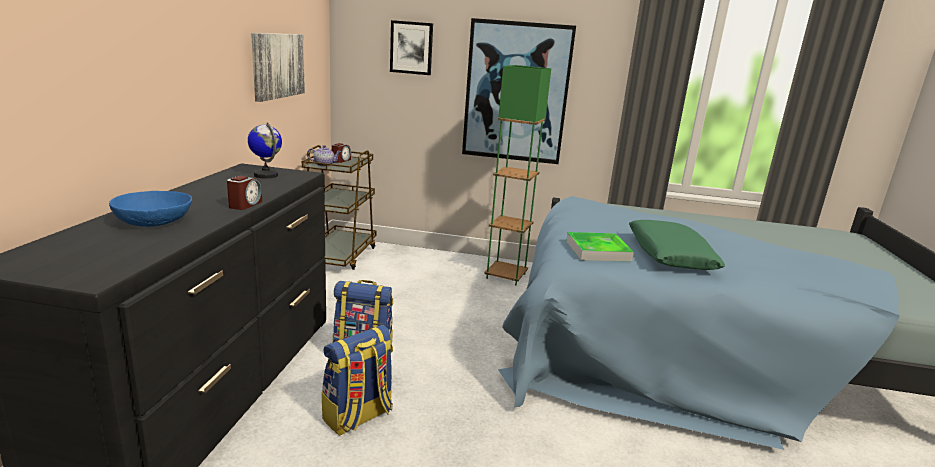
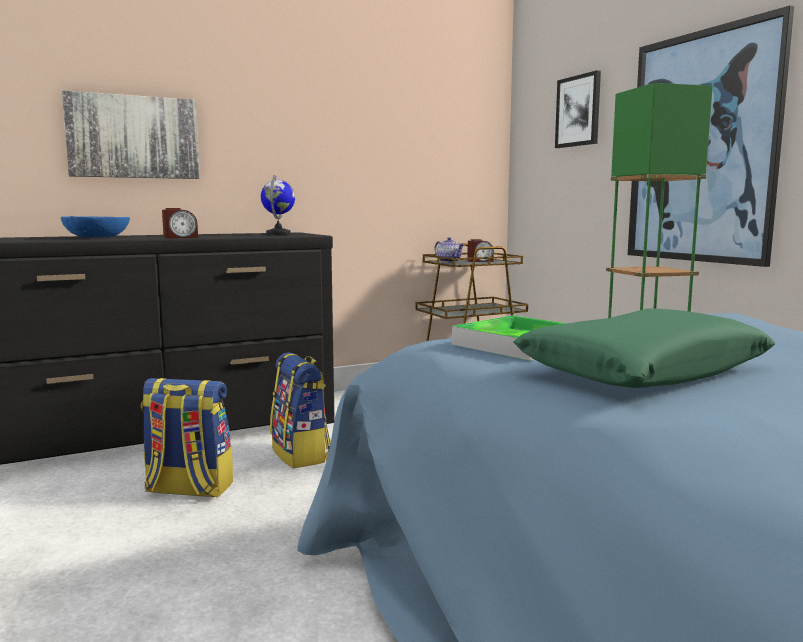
camera: 55 degrees right, 10 degrees down
(277, 65) = (388, 141): picture -> picture (133, 137)

